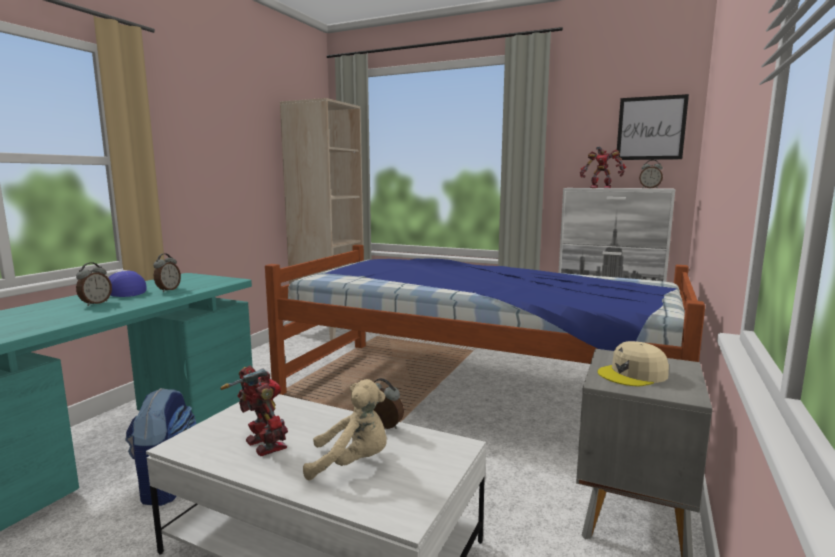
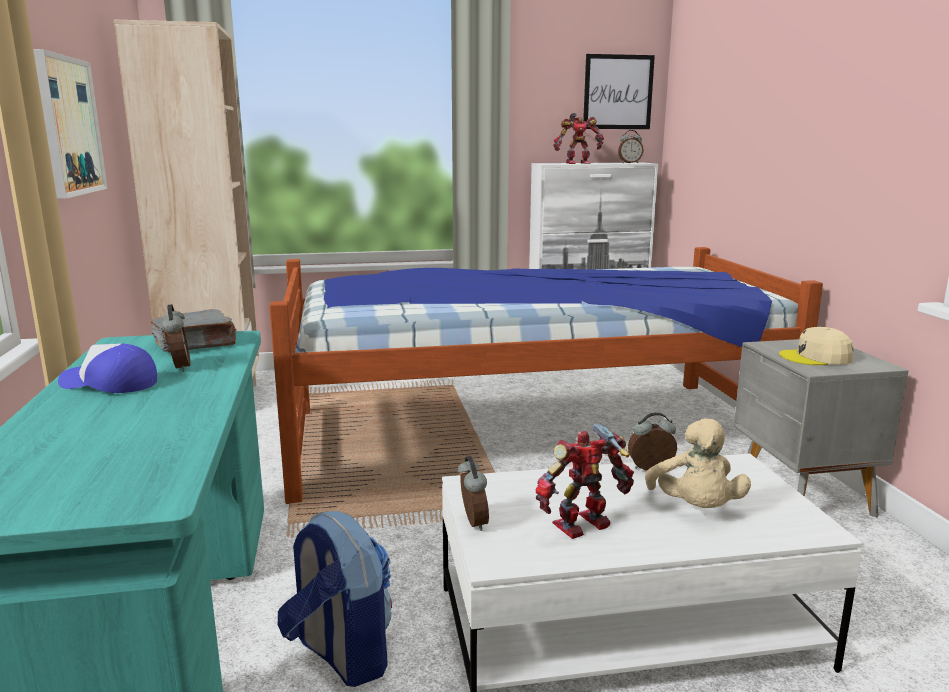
camera: 35 degrees left, 5 degrees up
(95, 303) = (127, 409): alarm clock -> alarm clock (472, 523)
(205, 281) = (196, 345): none -> grey book
(216, 159) = (68, 126): none -> picture
(262, 446) = (584, 527): toy robot -> toy robot turned 45 degrees counterclockwise
(352, 463) = (695, 508): beige plush toy -> beige plush toy turned 120 degrees clockwise
(633, 374) = (816, 357): beige cap -> beige cap turned 60 degrees clockwise

